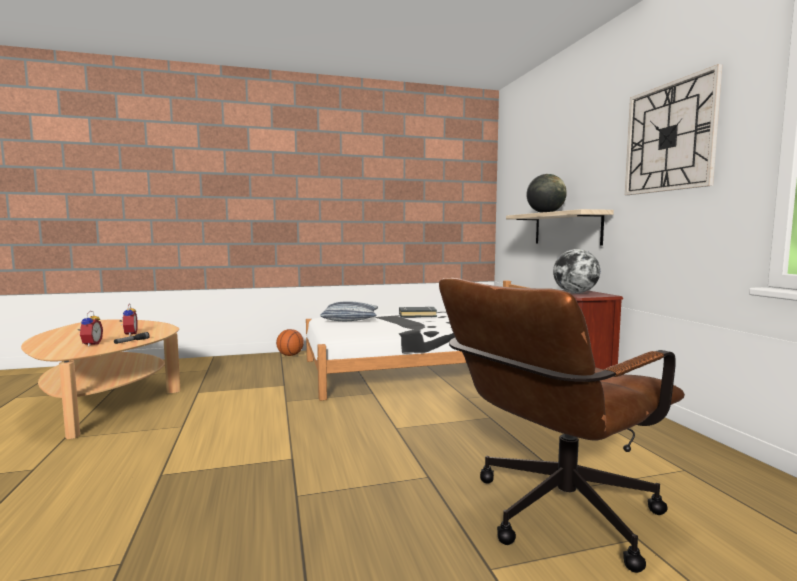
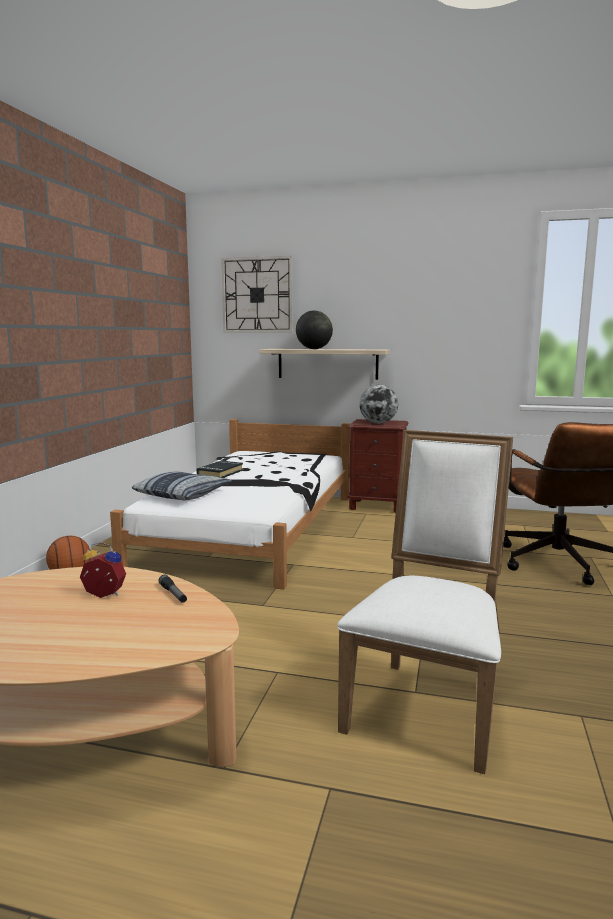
camera: 60 degrees left, 5 degrees up
(90, 344) = (150, 621): alarm clock -> none
(140, 483) = (428, 704): none -> white chair
(669, 137) = (446, 298): wall clock -> wall clock (257, 295)

